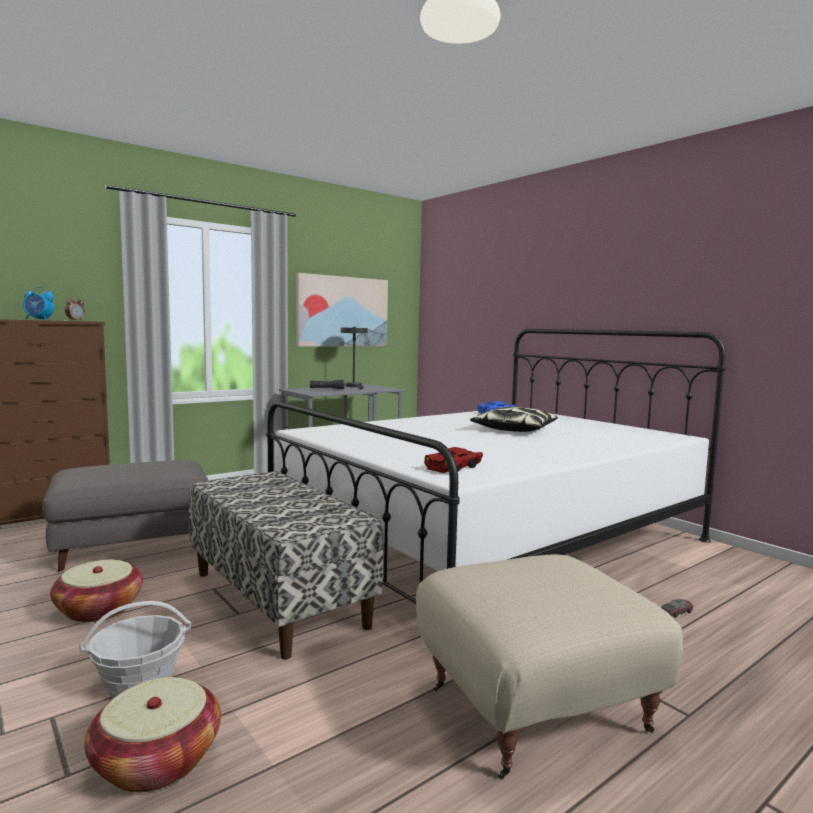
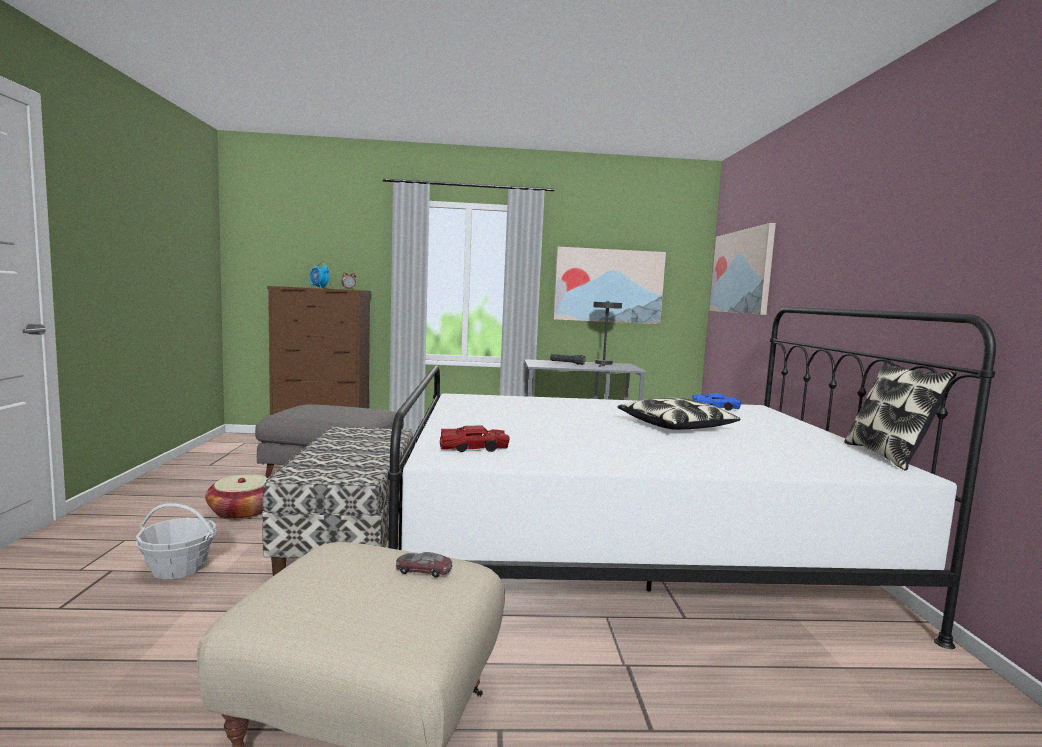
camera: 35 degrees right, 0 degrees up
(157, 761) = (100, 622): basket -> none
(463, 299) = (742, 272): none -> picture
(652, 429) = (888, 456): none -> pillow
(676, 611) = (715, 709): toy car -> toy car (424, 570)

